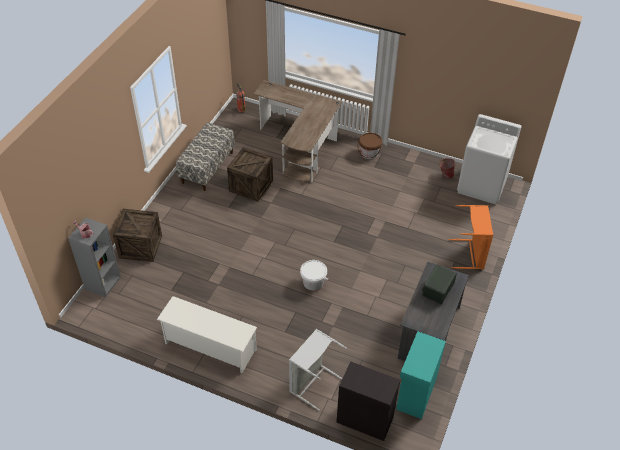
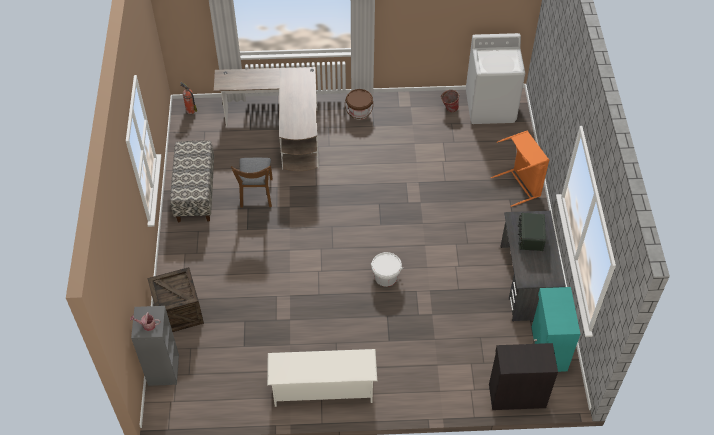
camera: 25 degrees left, 5 degrees up
(251, 185) = (256, 195): crate -> brown chair
(312, 383) = (446, 381): grey laundry basket -> none

